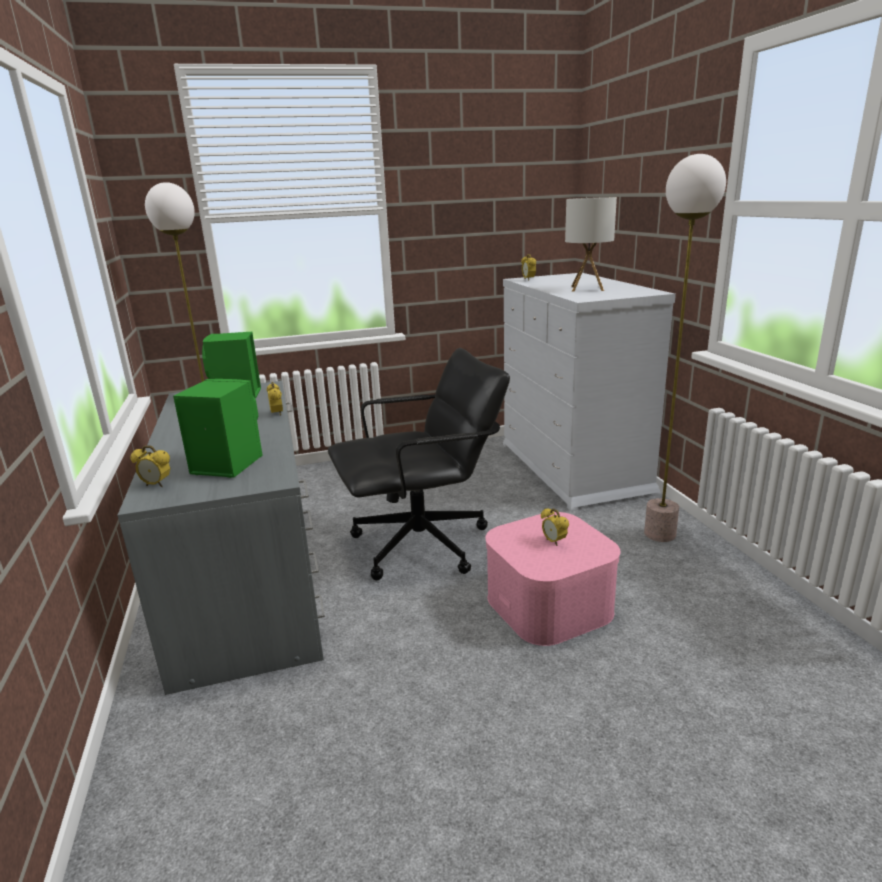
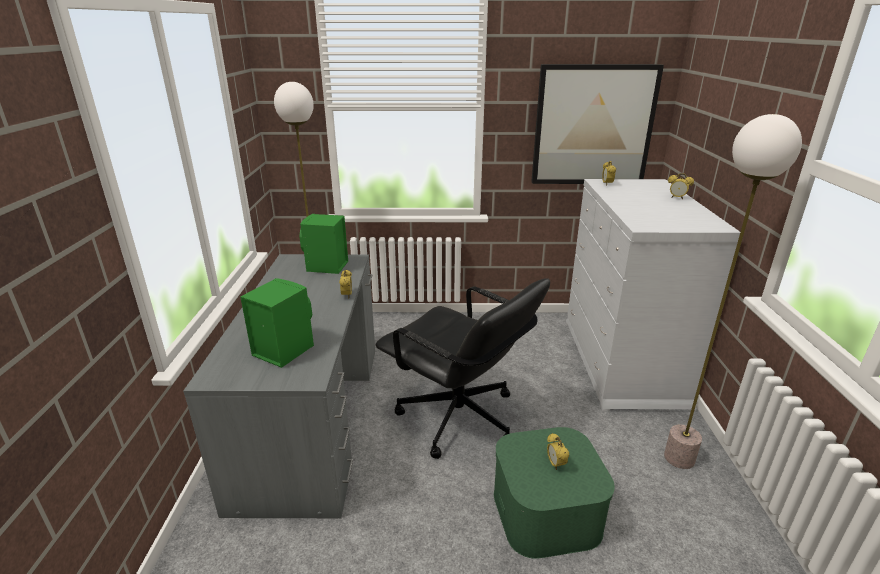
camera: 15 degrees right, 5 degrees up
(156, 485) = (224, 362): alarm clock -> alarm clock (677, 198)
(422, 545) = (459, 418): black office chair -> black office chair turned 45 degrees clockwise
(502, 224) = (593, 126): none -> picture
(549, 604) = (546, 512): pink storage box -> green storage box
(587, 288) = (655, 209): table lamp -> none

